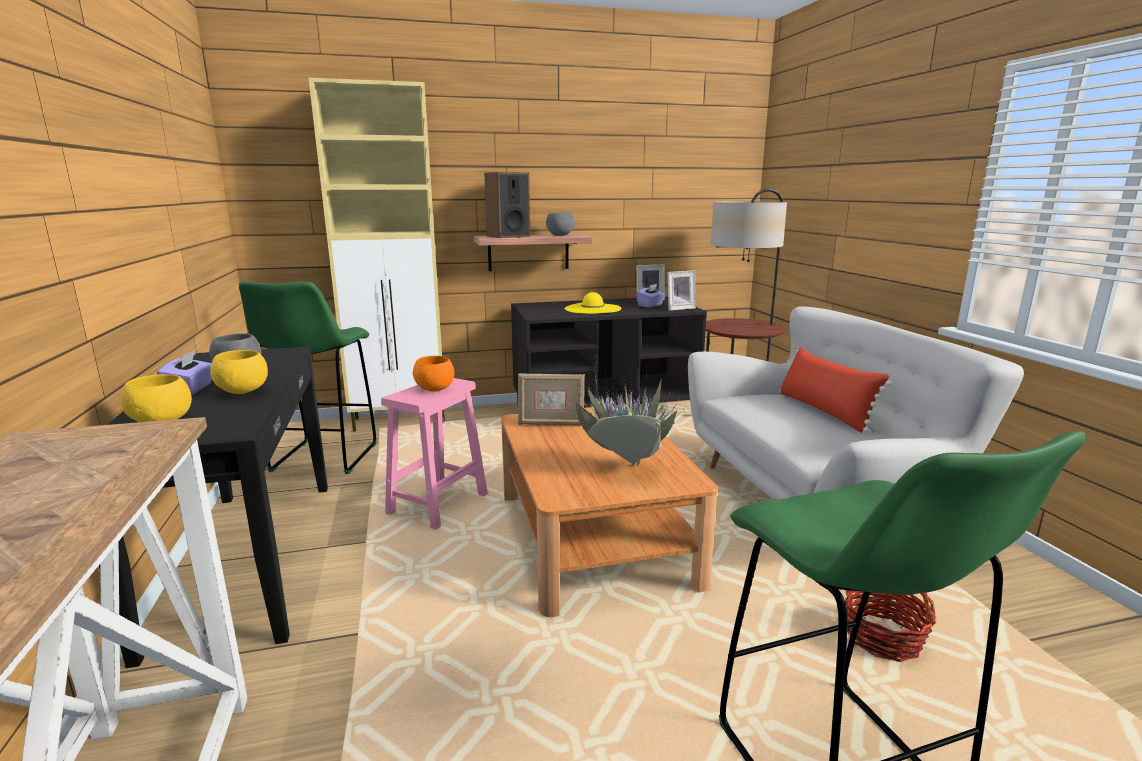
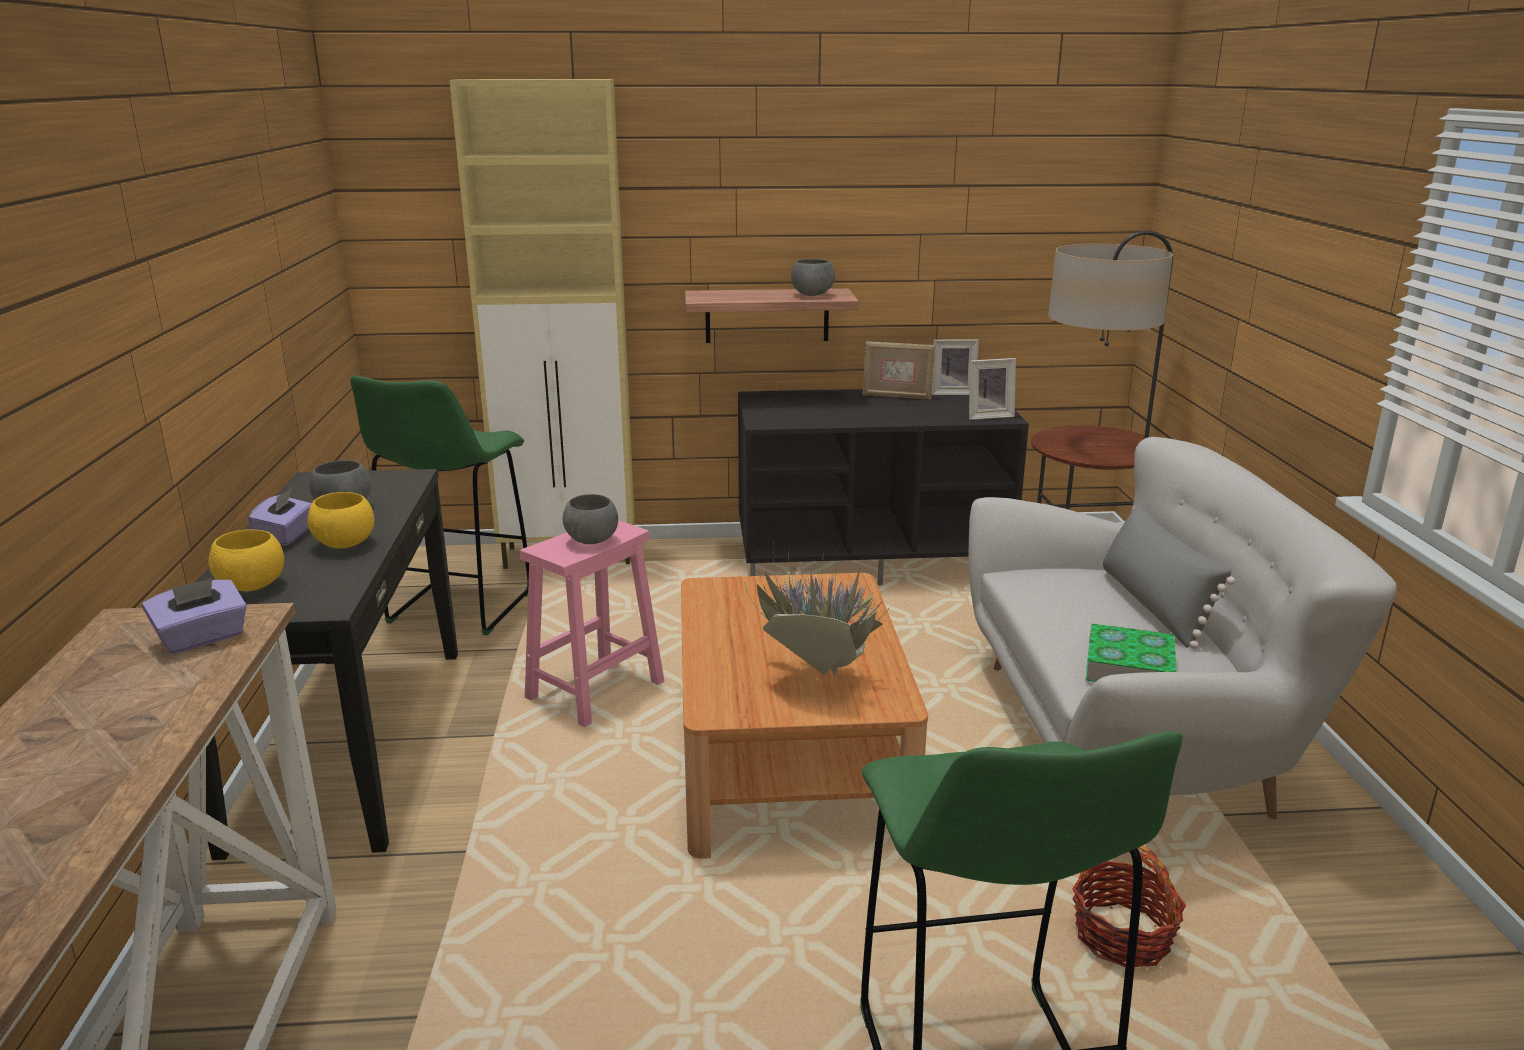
camera: 10 degrees right, 5 degrees up
(434, 390) = (591, 541): orange bowl -> grey bowl
(508, 236) = (733, 295): speaker -> none
(551, 424) = (744, 598): picture frame -> picture frame (896, 397)
(592, 309) = (854, 410): yellow hat -> none
(650, 305) = (946, 406): purple tissue box -> purple tissue box (202, 638)
(824, 411) = (1154, 606): red pillow -> grey pillow
(834, 445) = (1129, 666): none -> book

